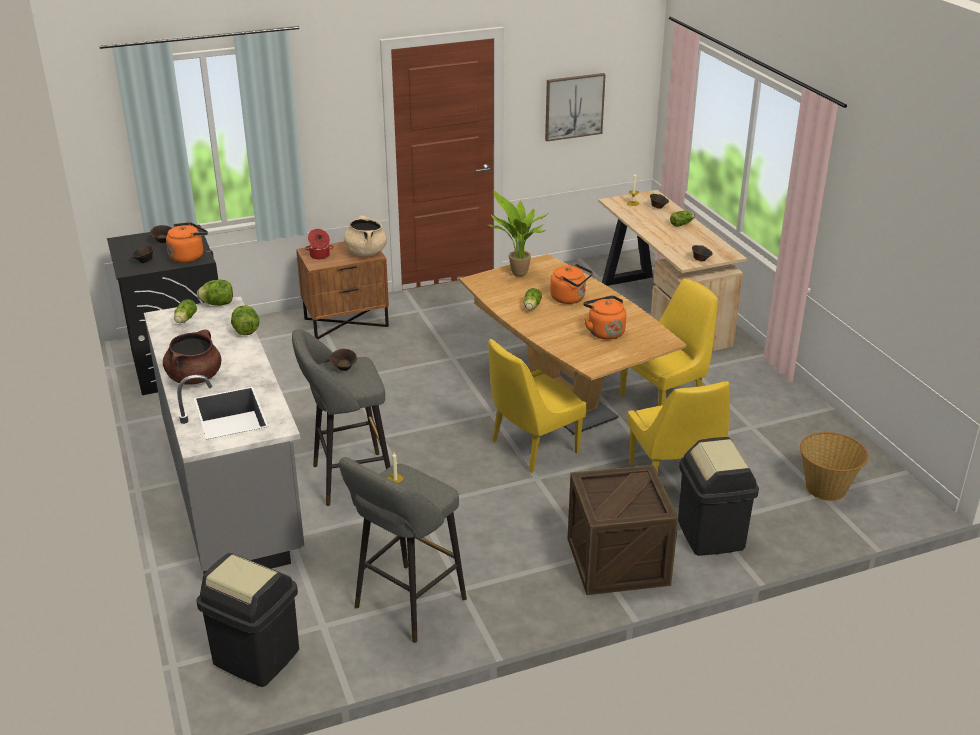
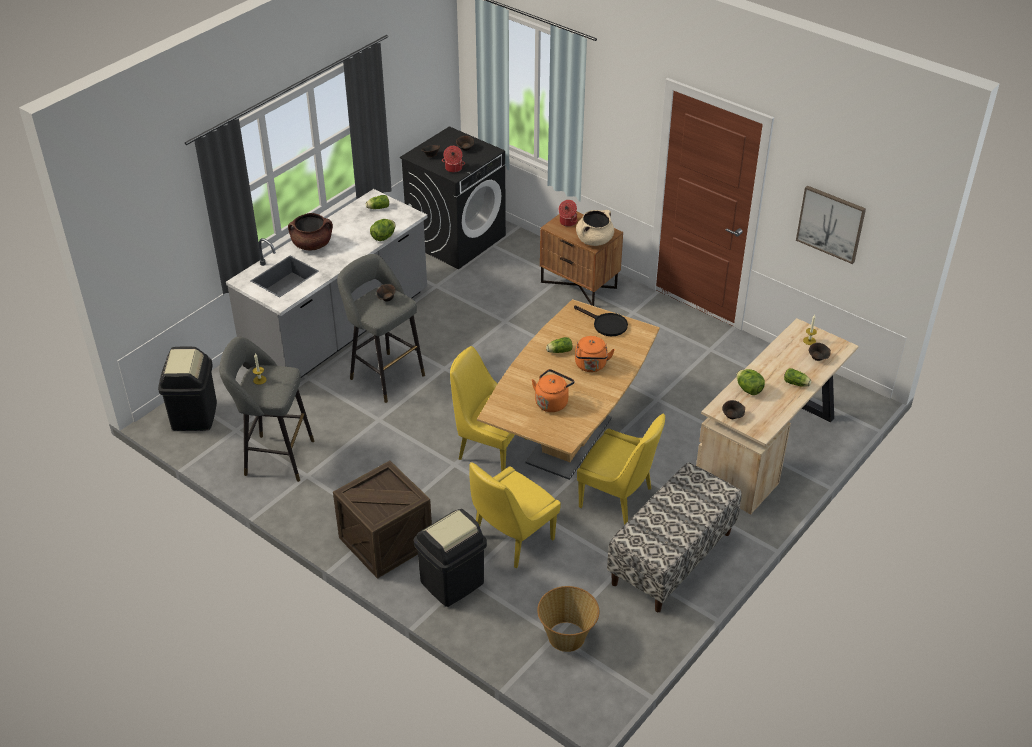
camera: 60 degrees right, 10 degrees up
(188, 256) = (453, 168): orange kettle -> cooking pot
(218, 304) = (408, 210): lettuce -> lettuce (748, 389)
(517, 274) = (606, 325): potted plant -> black frying pan
(761, 400) = (672, 559): none -> bench

